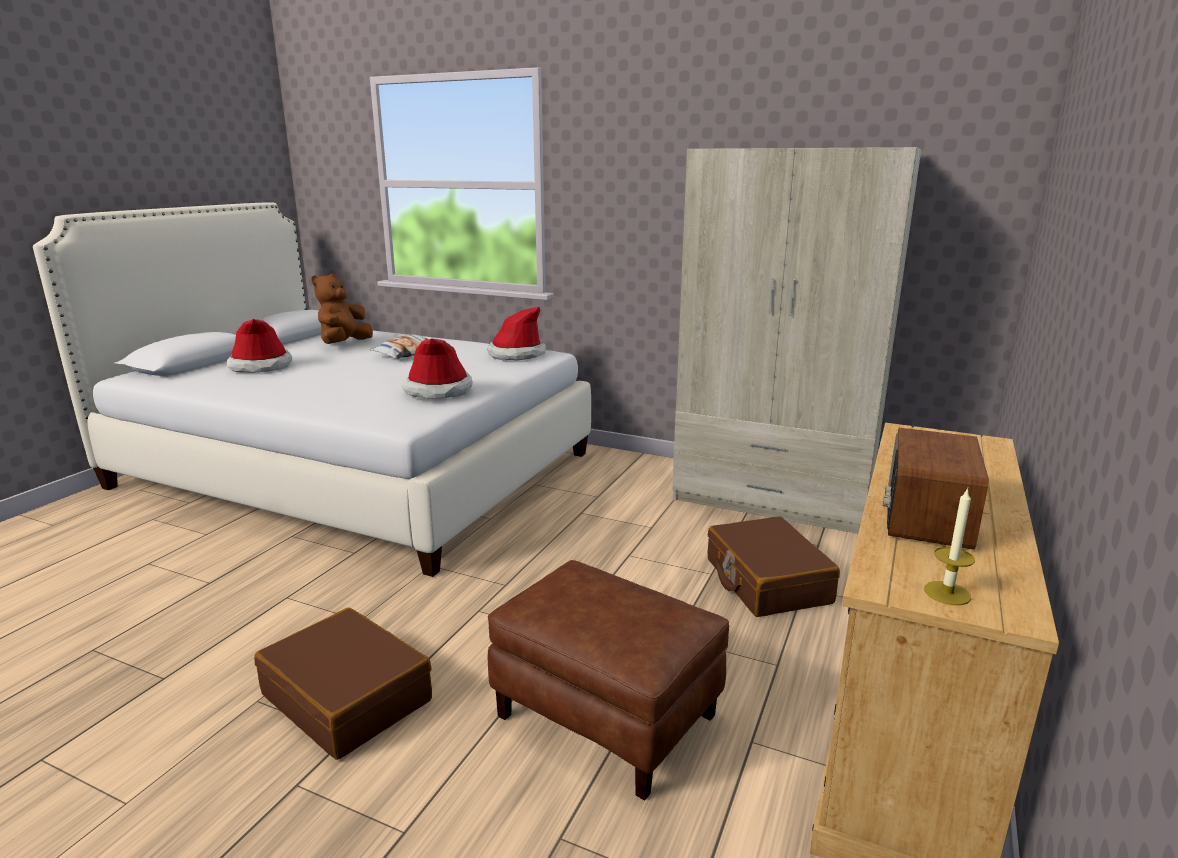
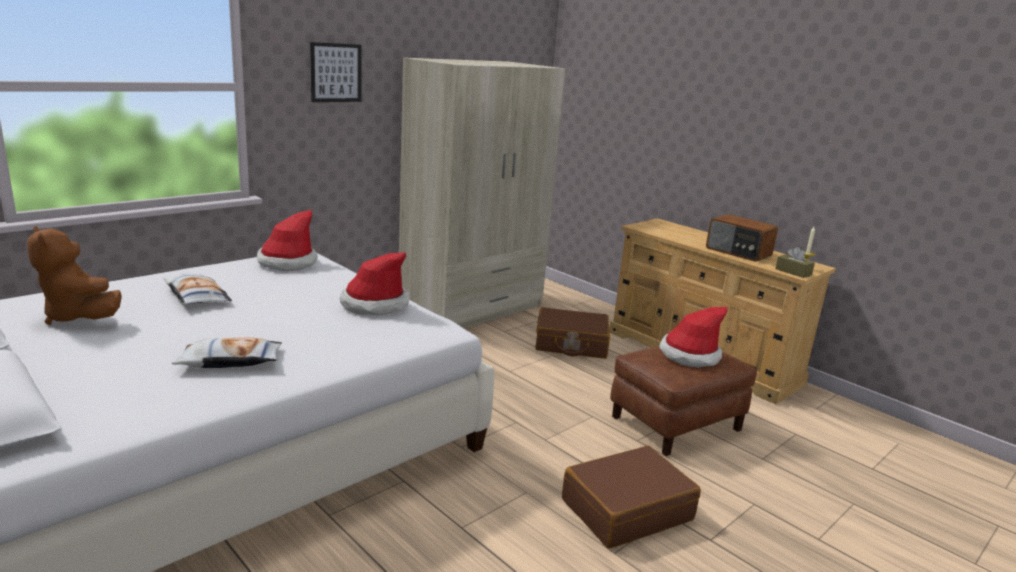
camera: 70 degrees left, 0 degrees up
(260, 366) = (110, 371): hat -> hat (689, 355)
(289, 383) = (230, 361): none -> pillow
(636, 171) = (336, 72): none -> picture
(887, 579) = (793, 272): none -> brown tissue box

